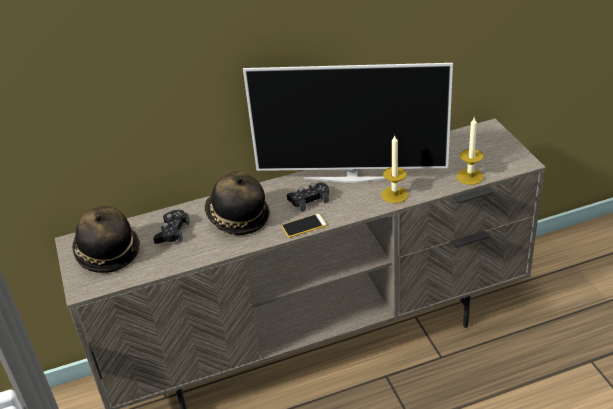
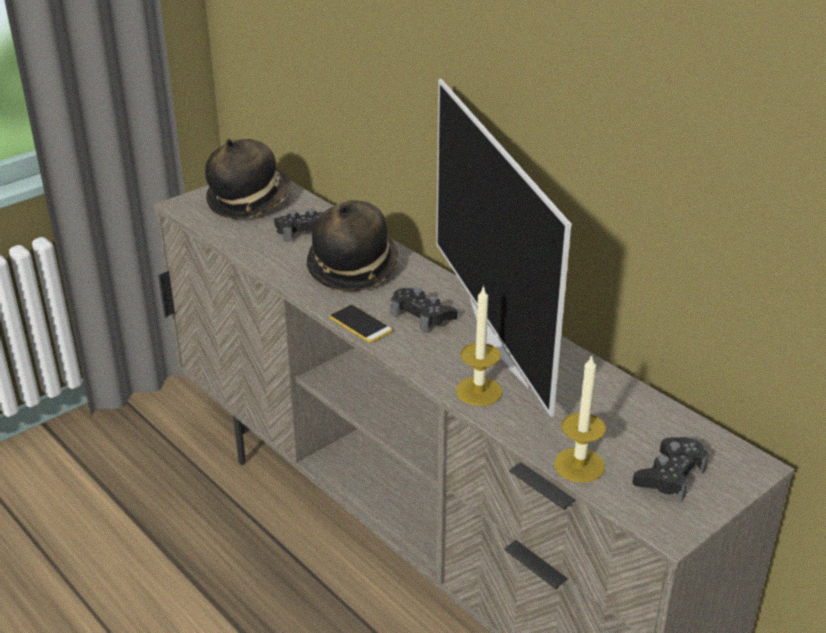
camera: 65 degrees right, 5 degrees down
(487, 152) = (670, 475): none -> black game controller

